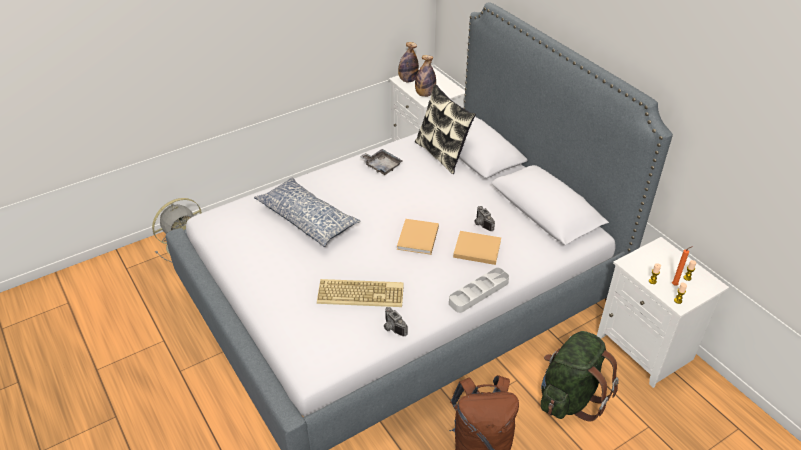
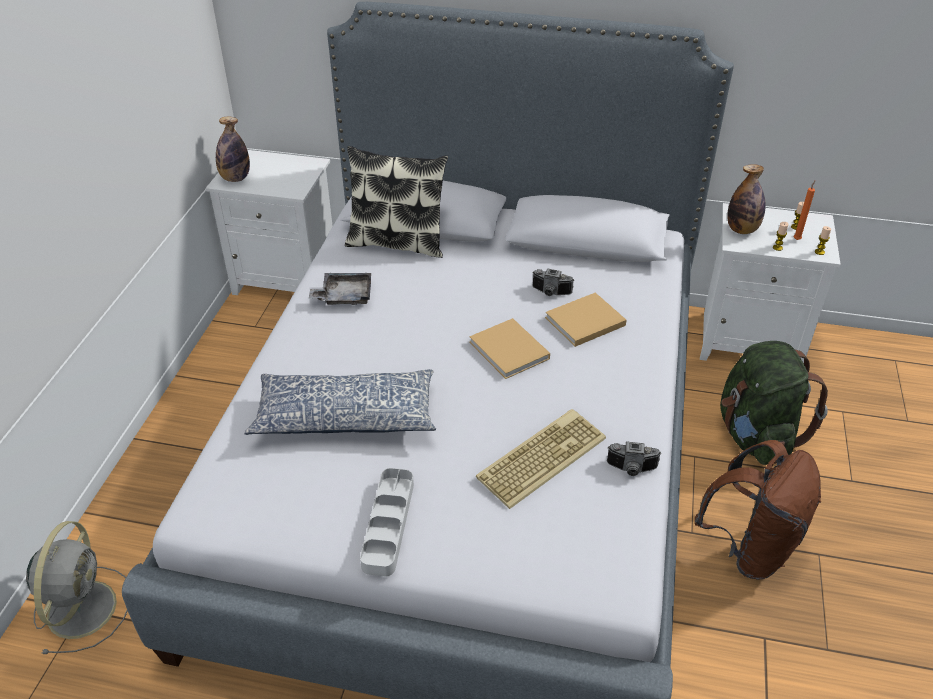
camera: 45 degrees left, 0 degrees up
(425, 94) = (282, 185): bottle -> bottle (742, 230)
(478, 292) = (653, 365): grey tray -> grey tray (388, 524)

